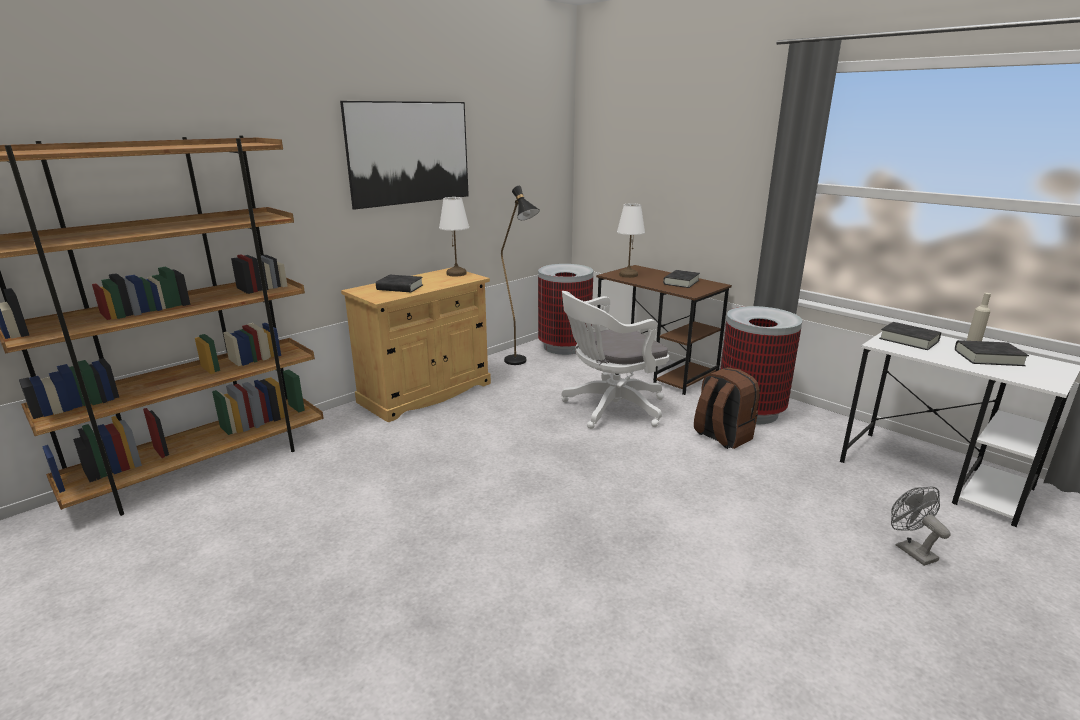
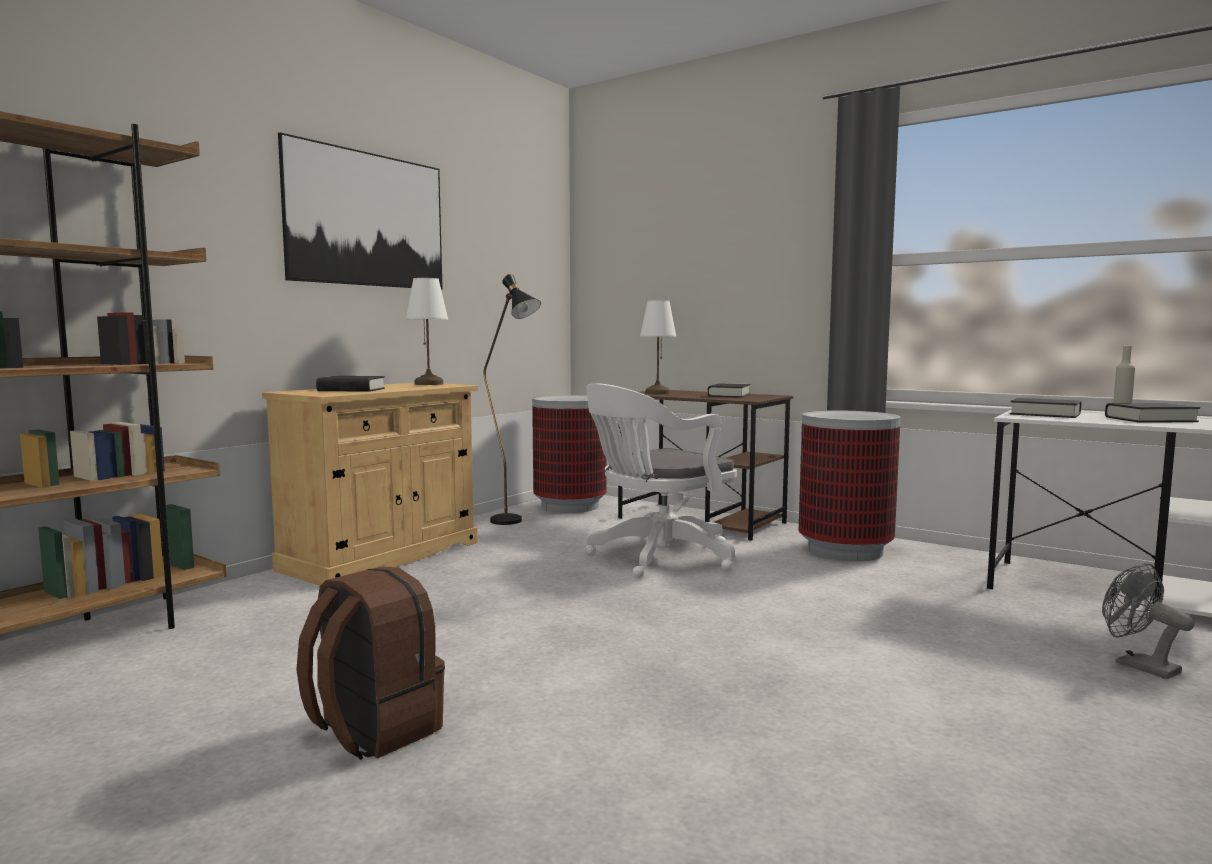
camera: 10 degrees left, 15 degrees down
(721, 436) = (821, 574): brown backpack -> brown backpack (372, 730)

